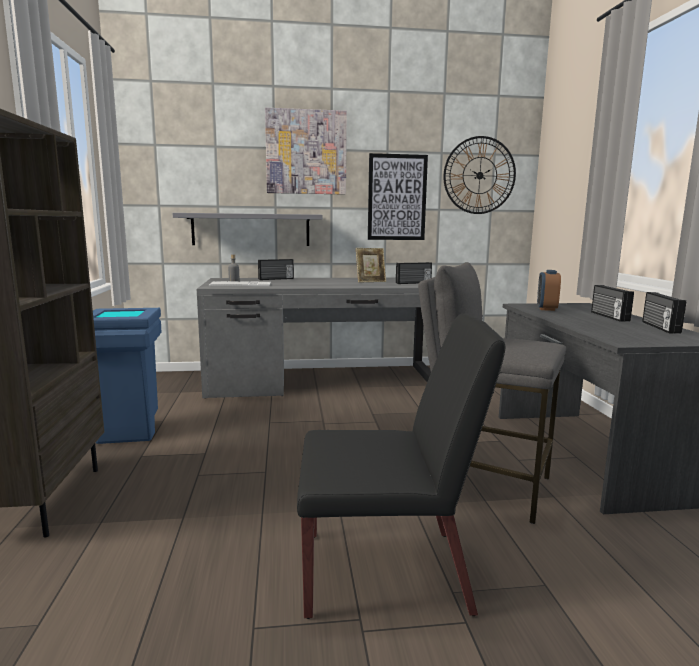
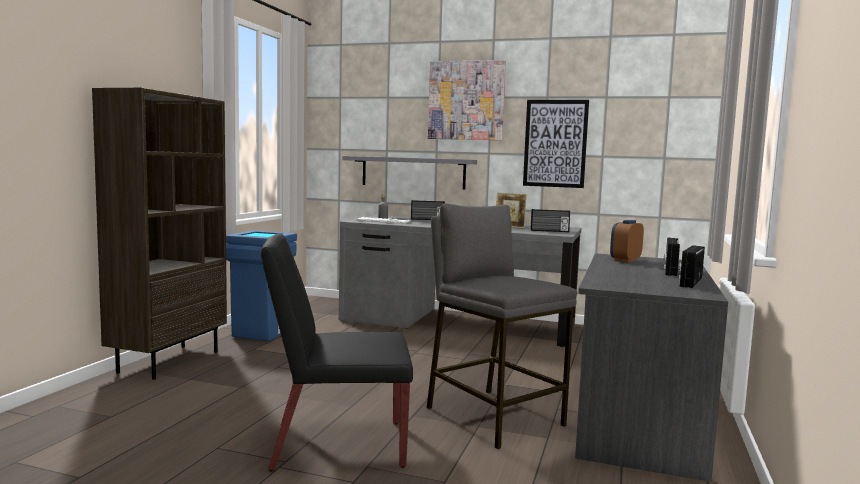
camera: 25 degrees right, 5 degrees down
(387, 571) = (336, 445): black chair -> black chair turned 150 degrees clockwise
(479, 175) = (649, 120): wall clock -> none

